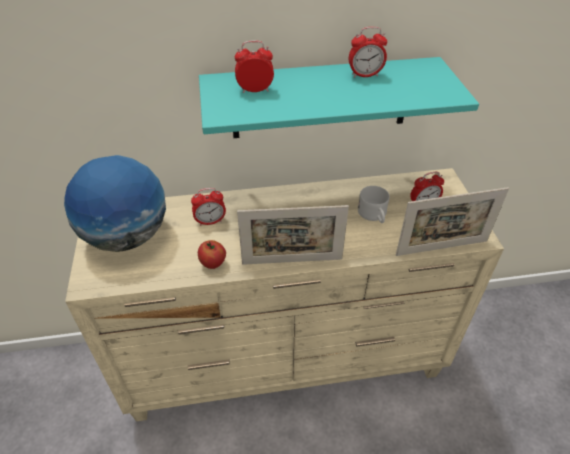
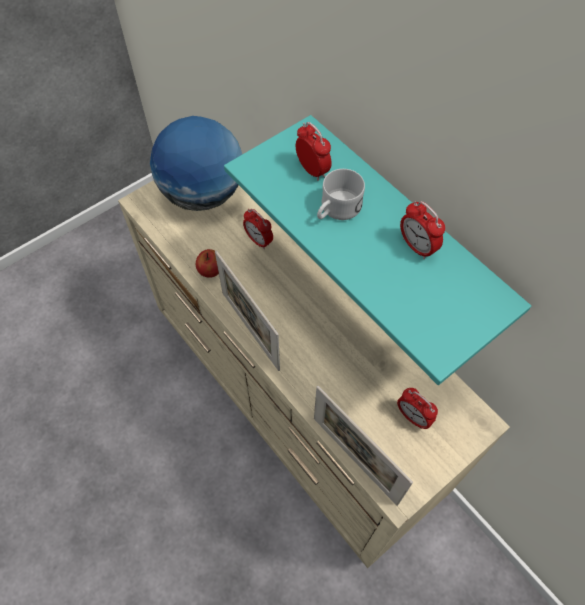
camera: 60 degrees right, 15 degrees up
(373, 216) = (360, 374): white mug -> white mug (336, 210)

